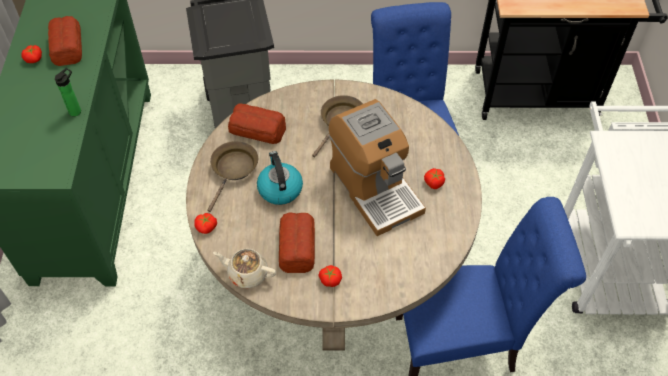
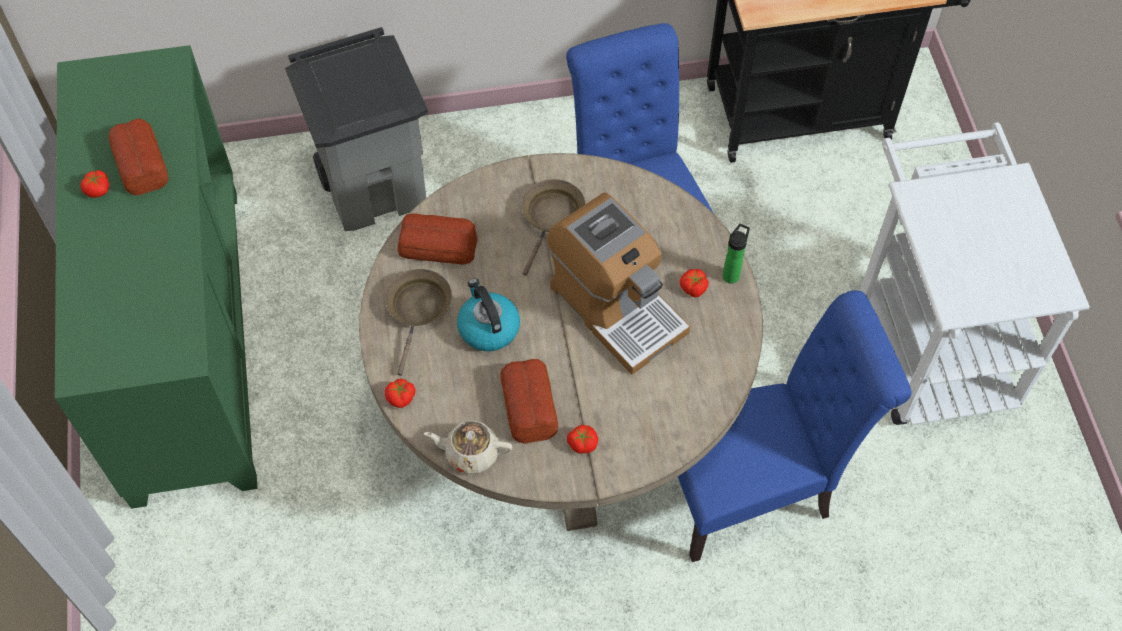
camera: 10 degrees left, 5 degrees up
(76, 110) = (183, 259): bottle -> bottle (732, 274)

